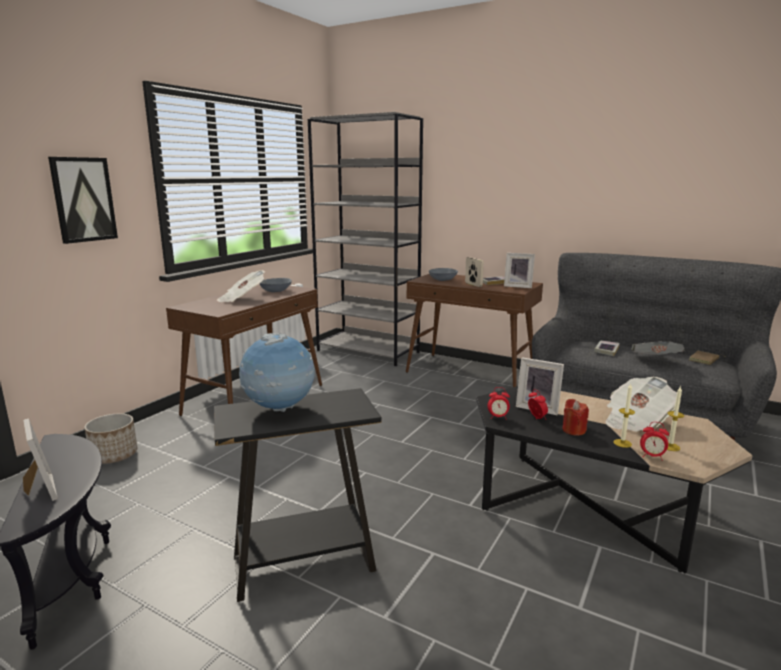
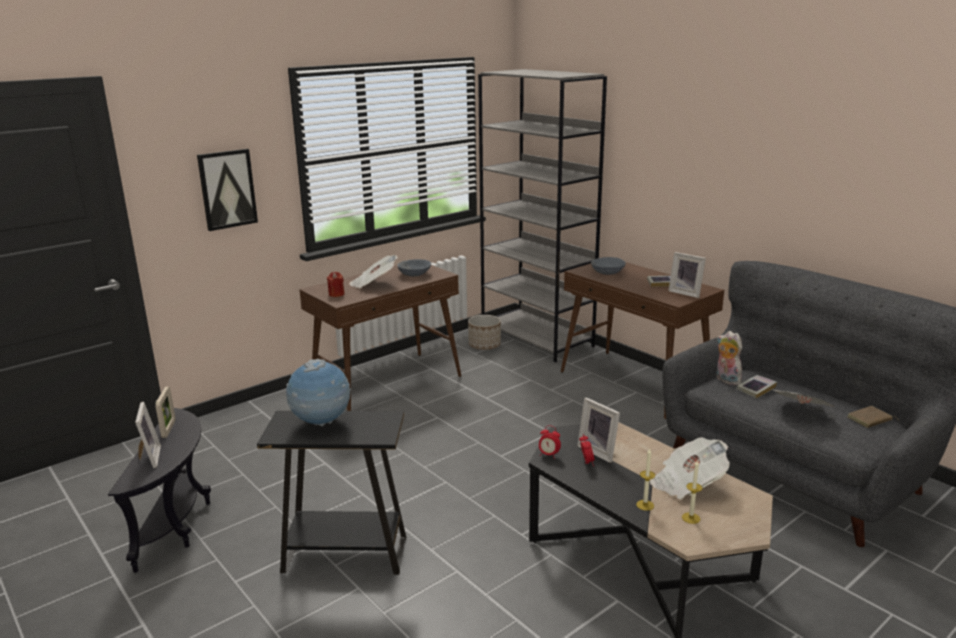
camera: 20 degrees right, 5 degrees up
(114, 456) = (241, 425): planter -> planter (484, 345)
(473, 285) = (635, 285): picture frame -> picture frame (168, 429)
(573, 430) = (610, 482): red candle -> red candle (336, 294)
(577, 348) = (726, 380): none -> plush toy
(652, 456) = (659, 524): alarm clock -> none

